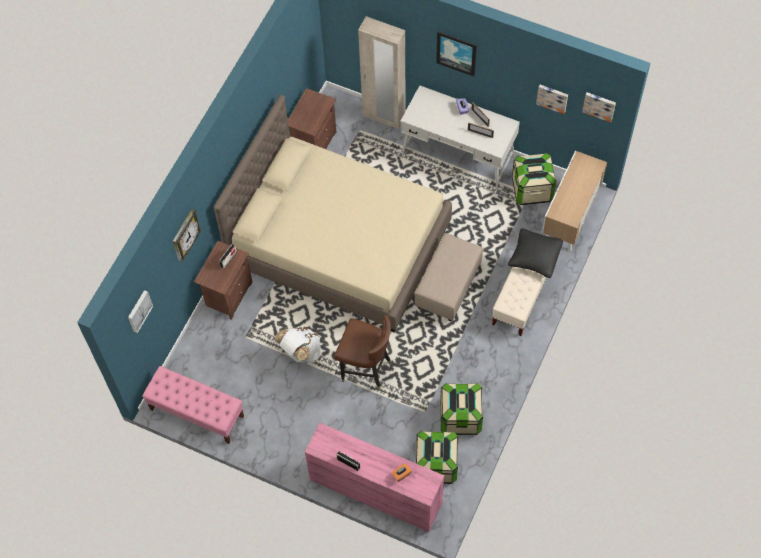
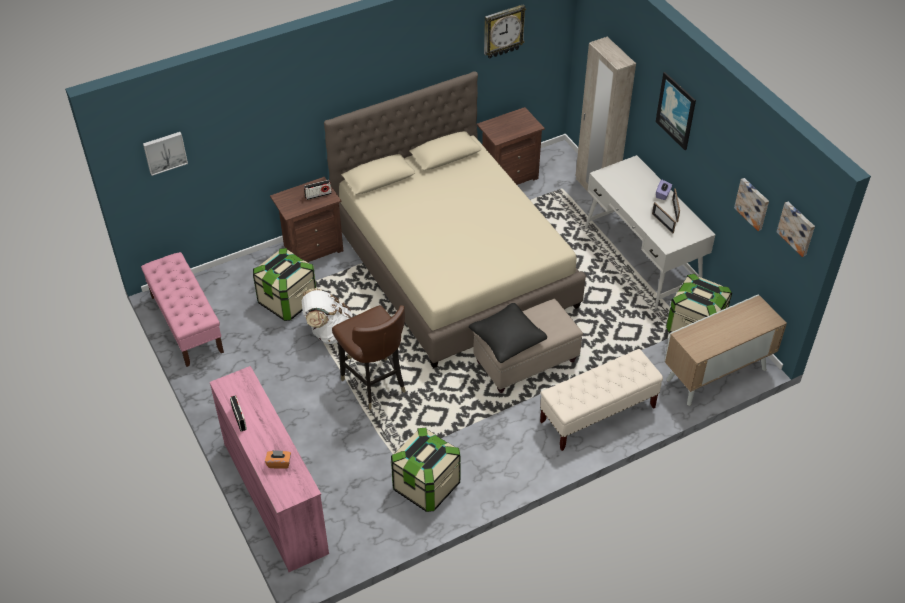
camera: 35 degrees right, 15 degrees down
(185, 235) = (269, 121): wall clock -> wall clock (503, 31)
(436, 465) = (358, 513): storage box -> storage box (288, 301)
(535, 256) = (630, 370): black pillow -> black pillow (507, 339)

